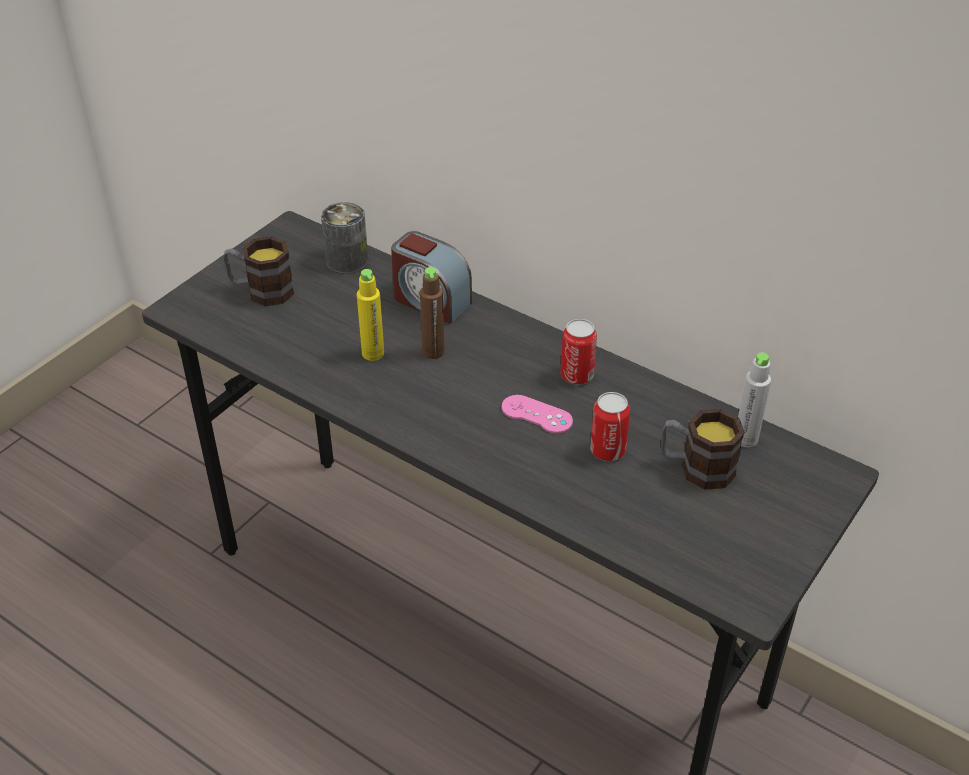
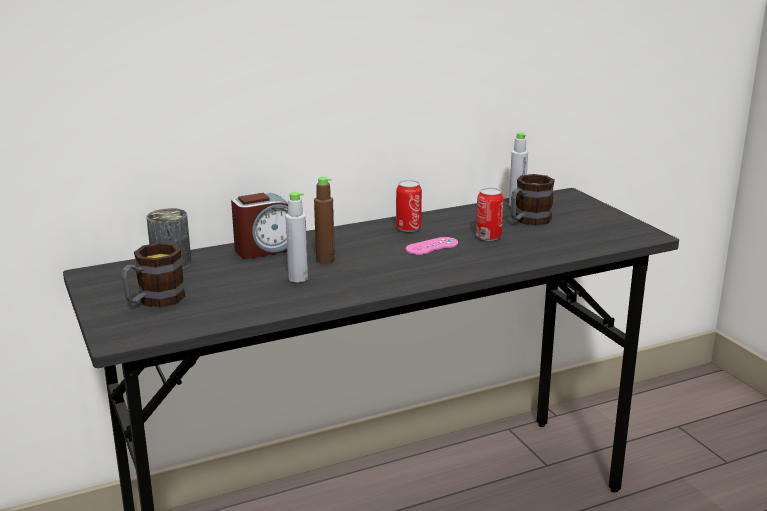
camera: 60 degrees left, 20 degrees down
(373, 353) = (298, 278): yellow bottle -> grey bottle

